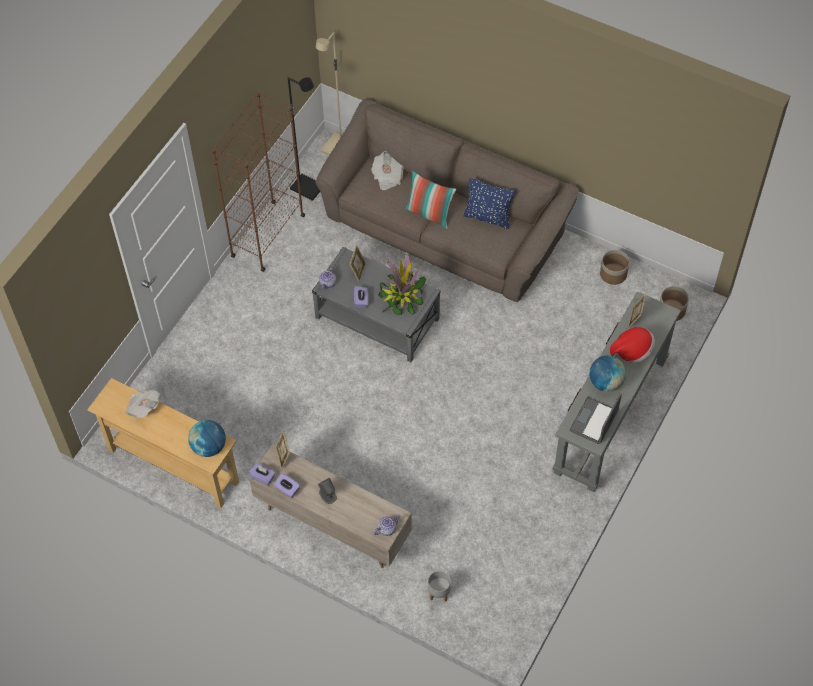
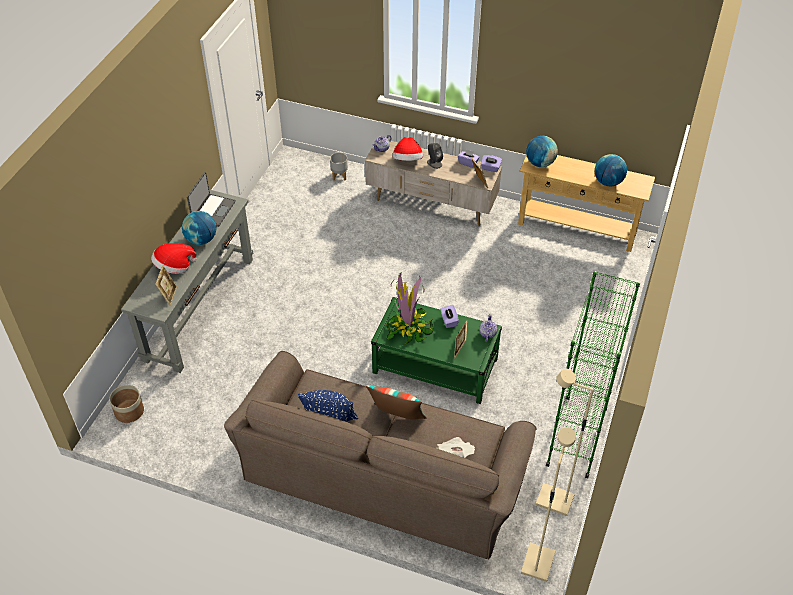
camera: 170 degrees right, 10 degrees down
(143, 408) = (608, 182): newspaper -> globe
(267, 236) = (577, 436): brown bookcase -> green bookcase
(308, 188) = (553, 501): black floor lamp -> beige floor lamp
(359, 503) = (407, 160): none -> hat
(377, 318) = (435, 366): grey coffee table -> green coffee table
(613, 274) = (189, 443): planter -> none

